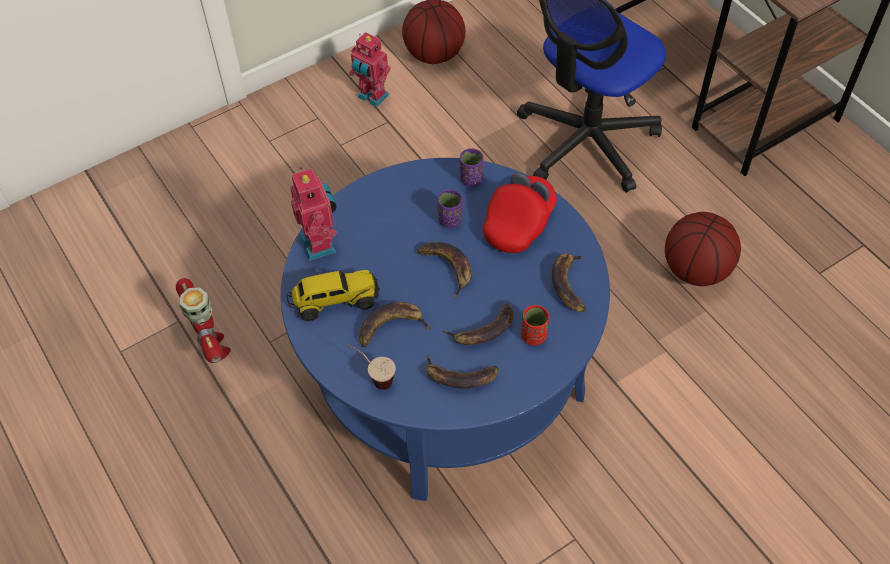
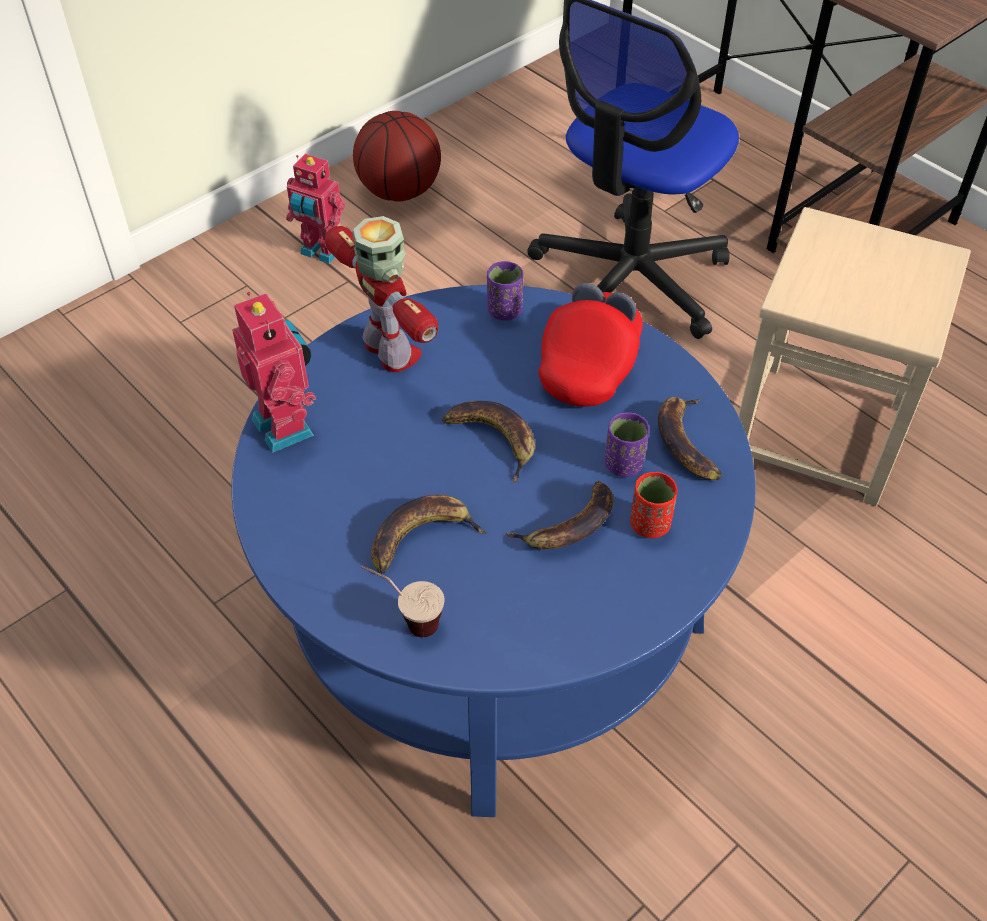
camera: 10 degrees left, 5 degrees down
(213, 348) = (126, 623): toy robot -> toy robot (391, 352)
(335, 301) = (323, 508): toy truck -> none
(450, 220) = (484, 371): purple cup -> purple cup (623, 464)
(459, 376) = (546, 601): banana -> none
(696, 270) = (820, 430): basketball -> beige stool

